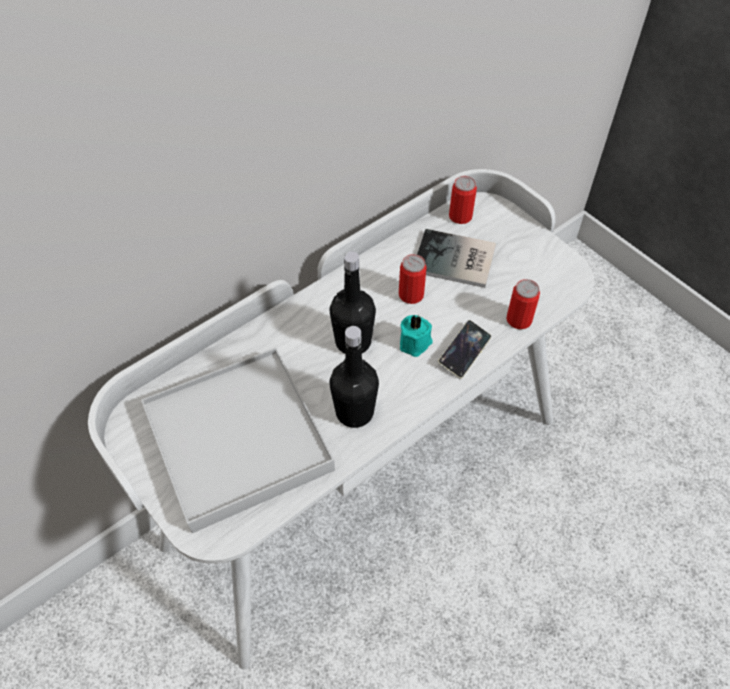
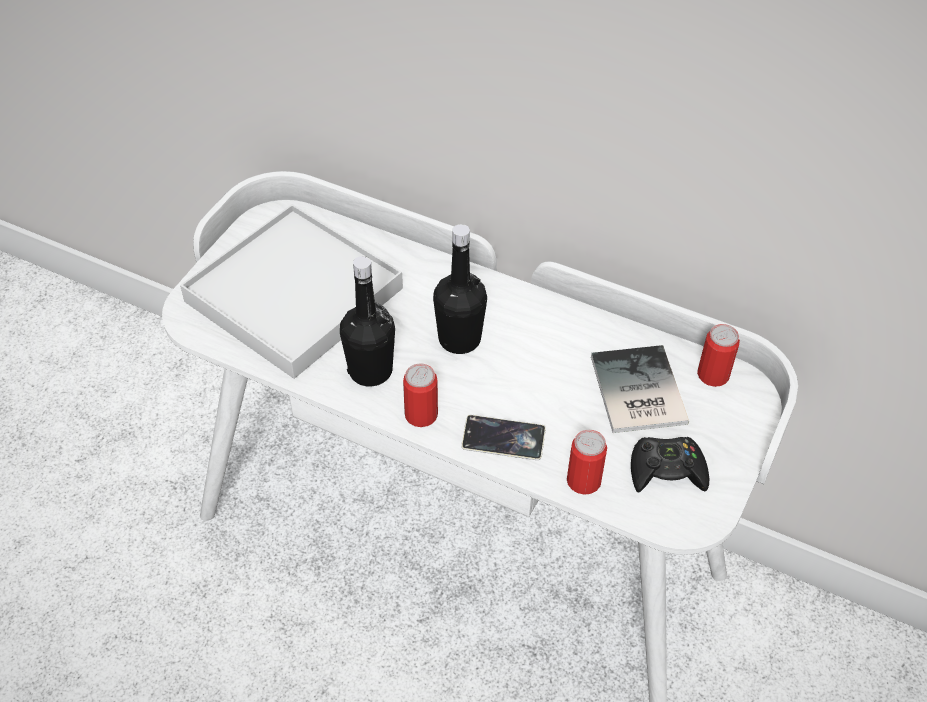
camera: 65 degrees right, 5 degrees down
(411, 295) = (556, 367): can -> can (421, 415)
(415, 343) = (489, 393): turquoise candle -> none
(528, 273) = (666, 471): none -> black game controller

